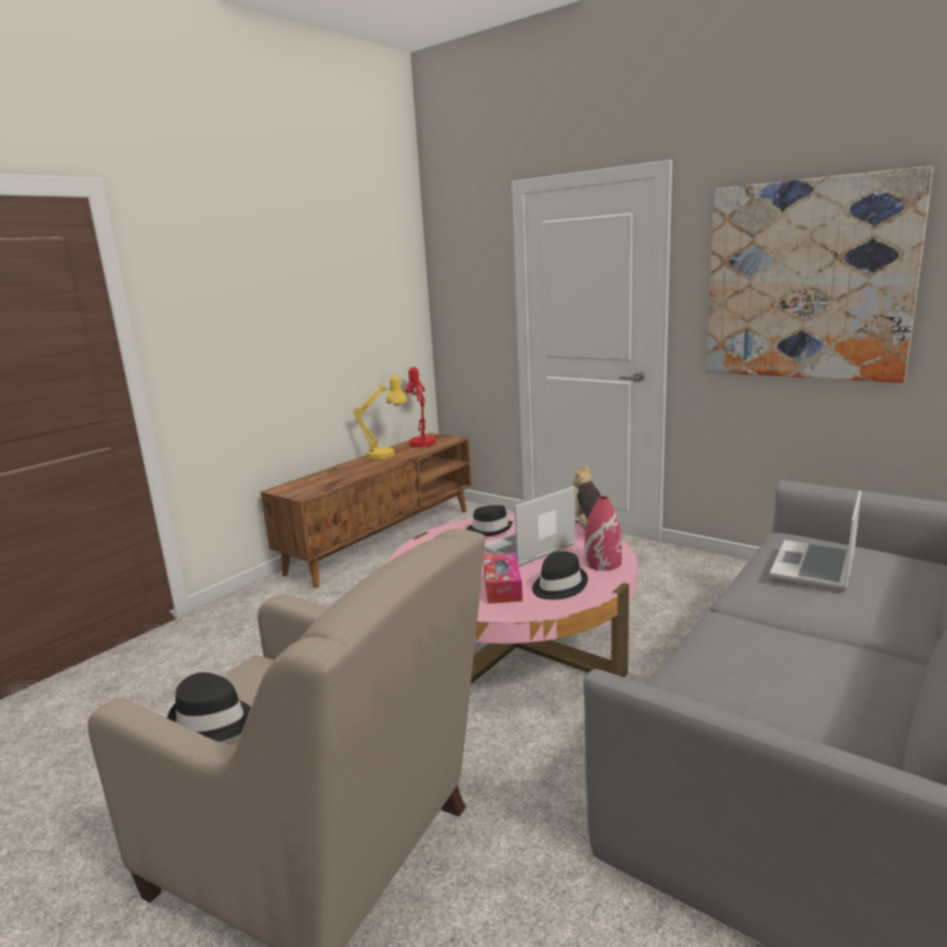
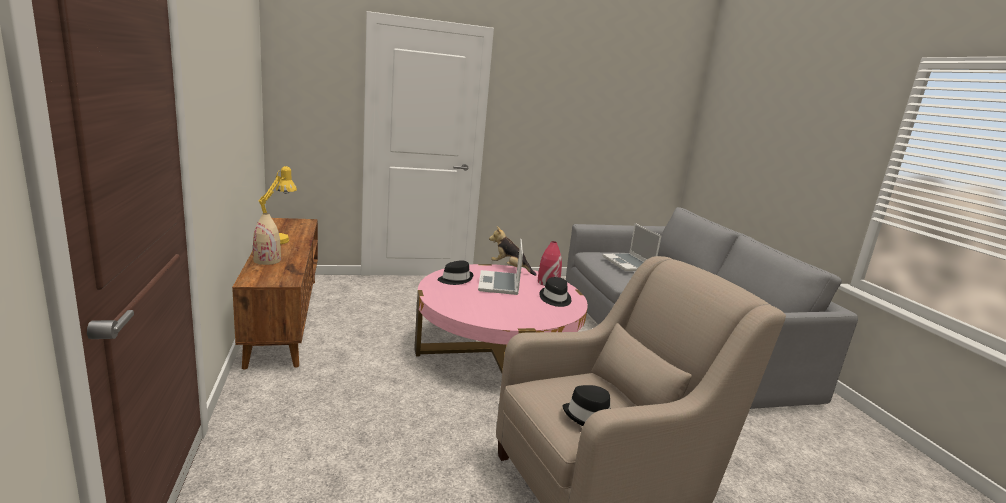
camera: 55 degrees left, 0 degrees up
(332, 473) = (267, 260): none -> beige vase
(421, 442) = (284, 226): red table lamp -> none
(502, 587) = (533, 307): tissue box -> none
(807, 281) = (564, 114): picture -> none

